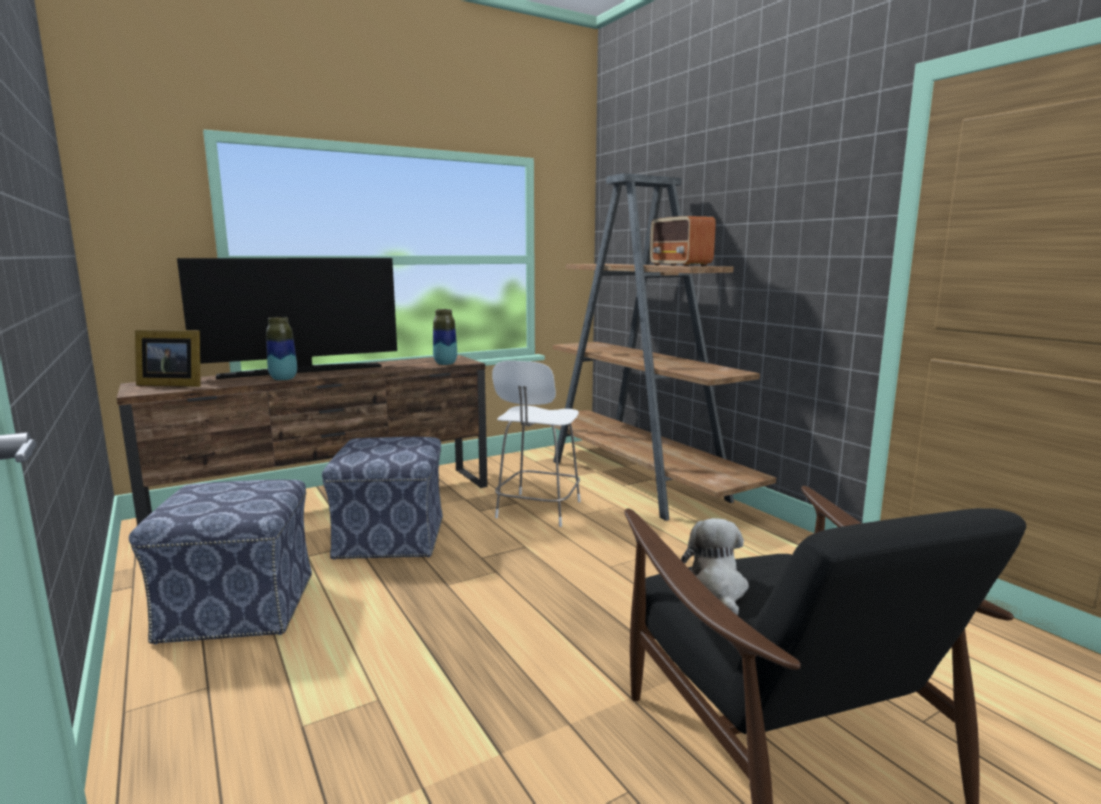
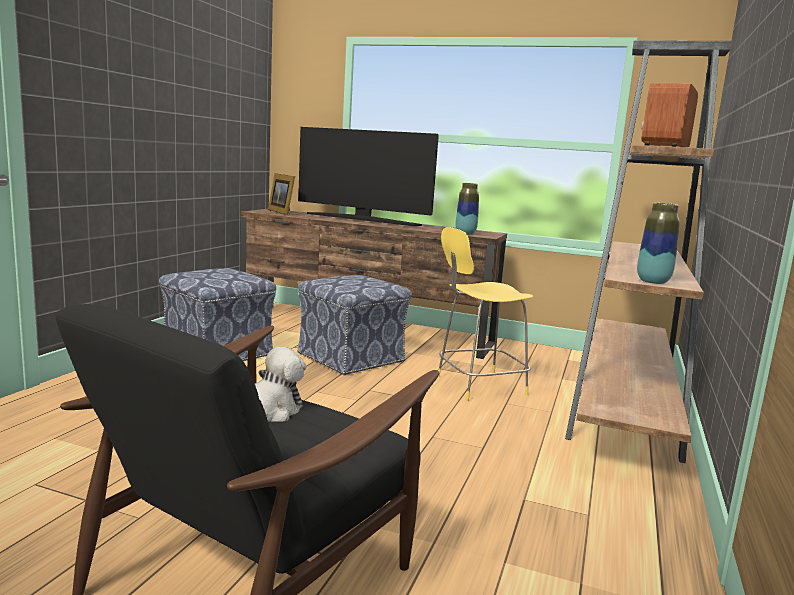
camera: 50 degrees right, 0 degrees up
(283, 379) = (336, 220): vase -> vase (653, 282)
(537, 511) = (477, 386): white stool -> yellow stool

